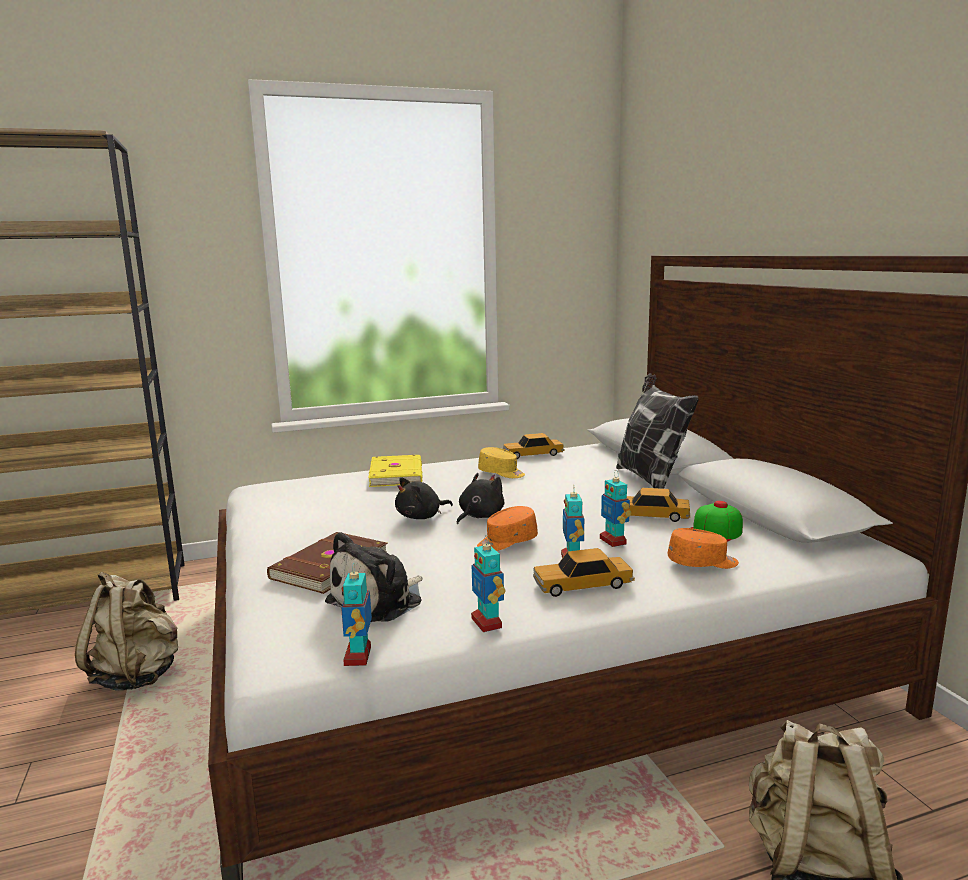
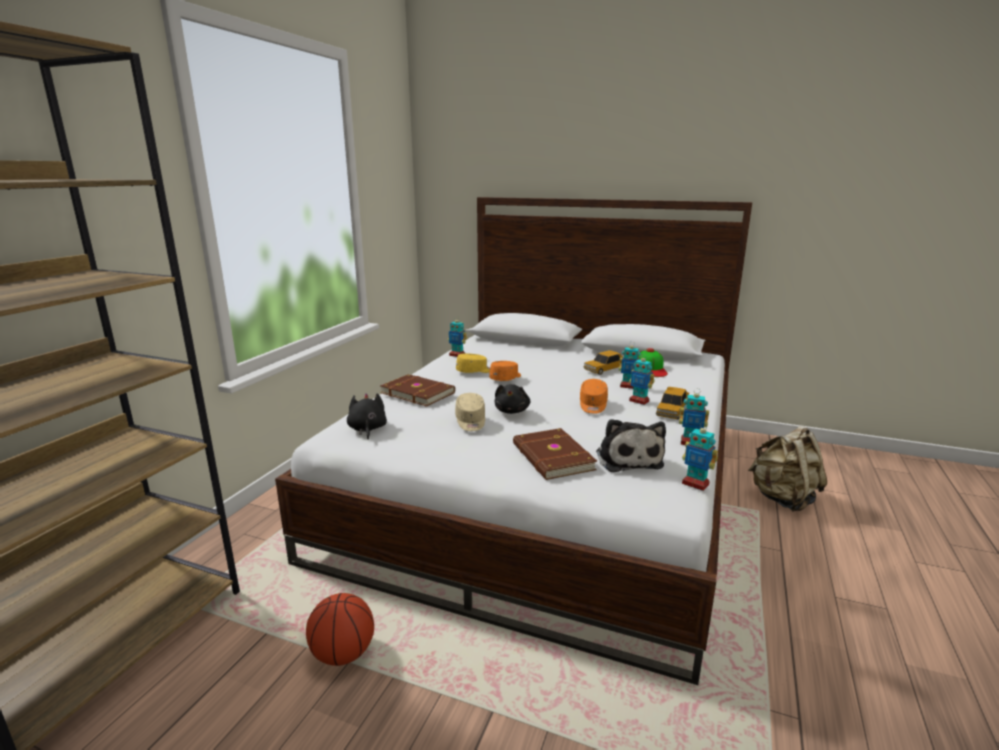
camera: 50 degrees left, 5 degrees up
(137, 676) = (343, 654): beige backpack -> basketball
(360, 510) = (470, 421): none -> beige cap
(397, 474) = (418, 392): yellow book -> brown book
(479, 516) = (540, 398): black plush toy -> black plush toy (367, 429)
(533, 454) = (457, 355): toy car -> toy robot
(650, 479) = (555, 351): pillow -> none
(703, 563) = (681, 381): orange cap -> orange cap (506, 378)

